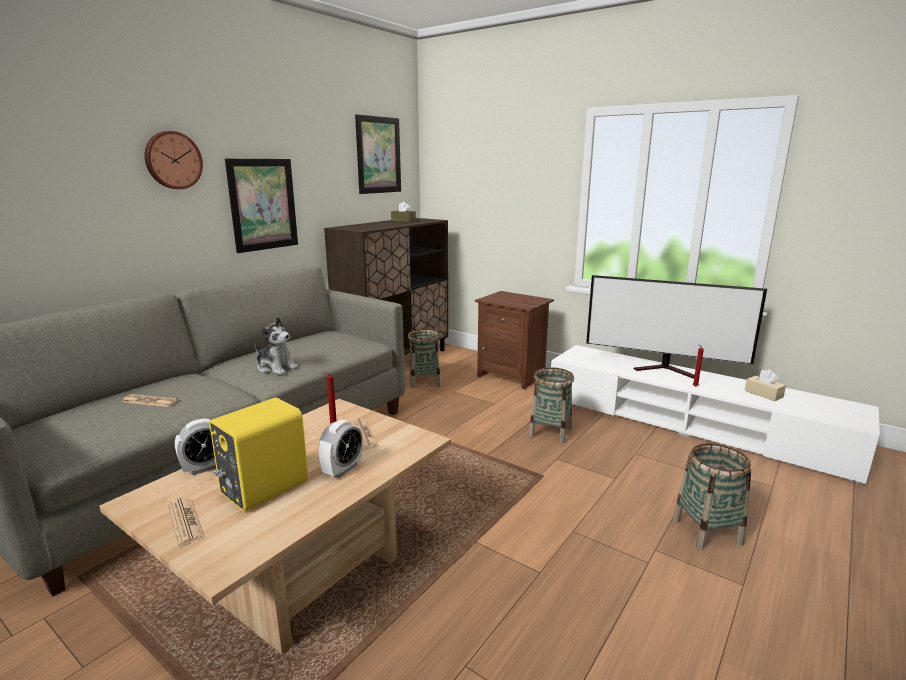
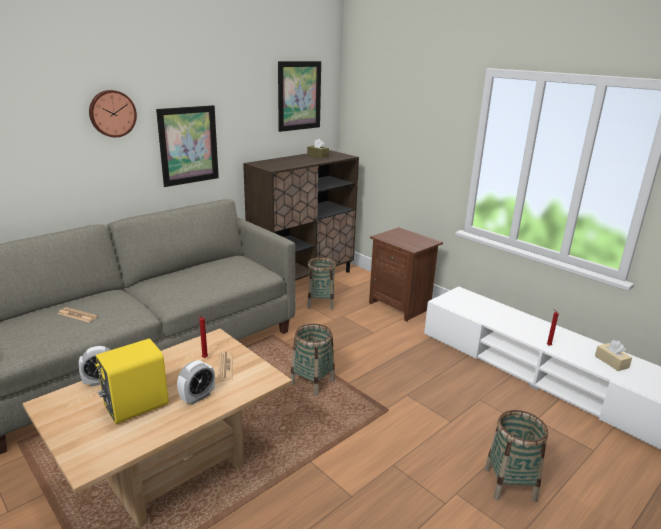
camera: 10 degrees right, 5 degrees up
(185, 521) = (74, 425): newspaper -> none
(276, 368) = (180, 292): plush toy -> none
(550, 432) = (412, 368): basket -> basket (312, 382)
(666, 370) = (531, 324): television -> none

